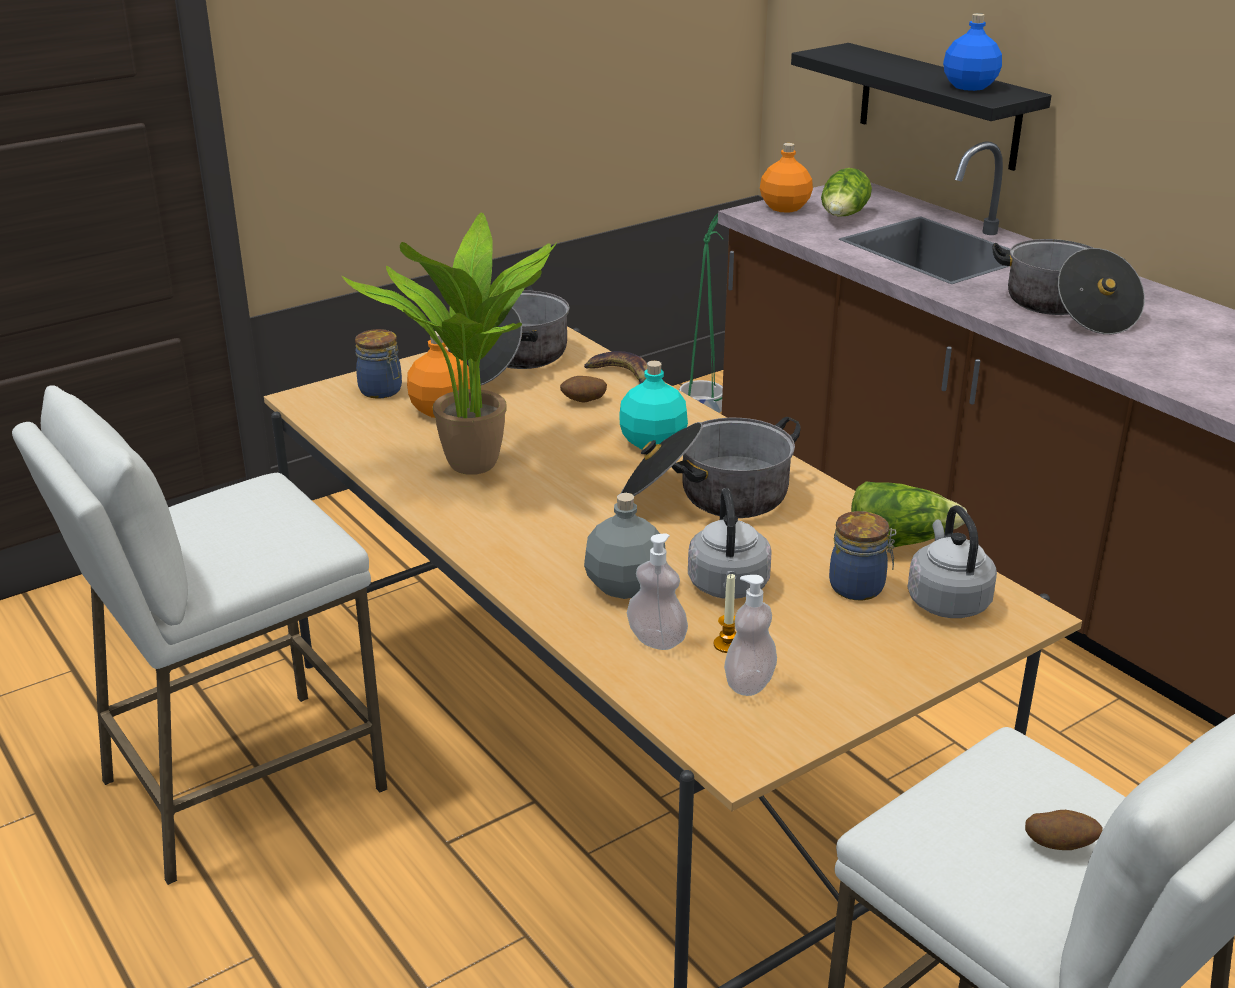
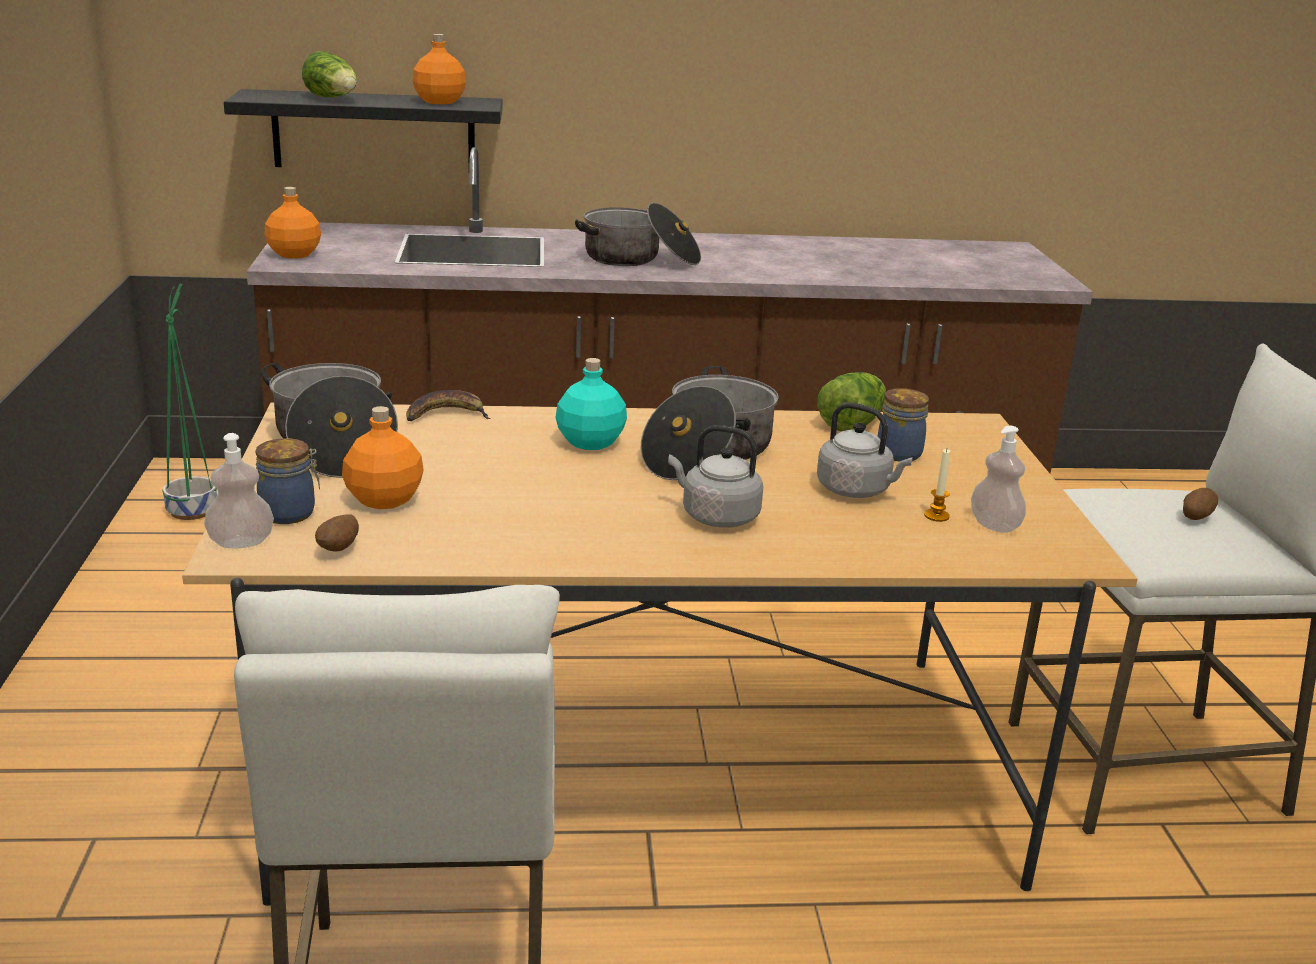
camera: 60 degrees left, 5 degrees down
(479, 468) = (534, 518): potted plant -> none
(583, 401) = (471, 442): potato -> potato (339, 549)
(625, 586) = (816, 523): grey bottle -> none
(656, 640) = (907, 537): soap dispenser -> soap dispenser (241, 542)
(843, 217) = (355, 248): lettuce -> lettuce (334, 99)
(946, 600) = (942, 436): grey kettle -> grey kettle (716, 516)
(968, 86) = (439, 102): blue bottle -> orange bottle

